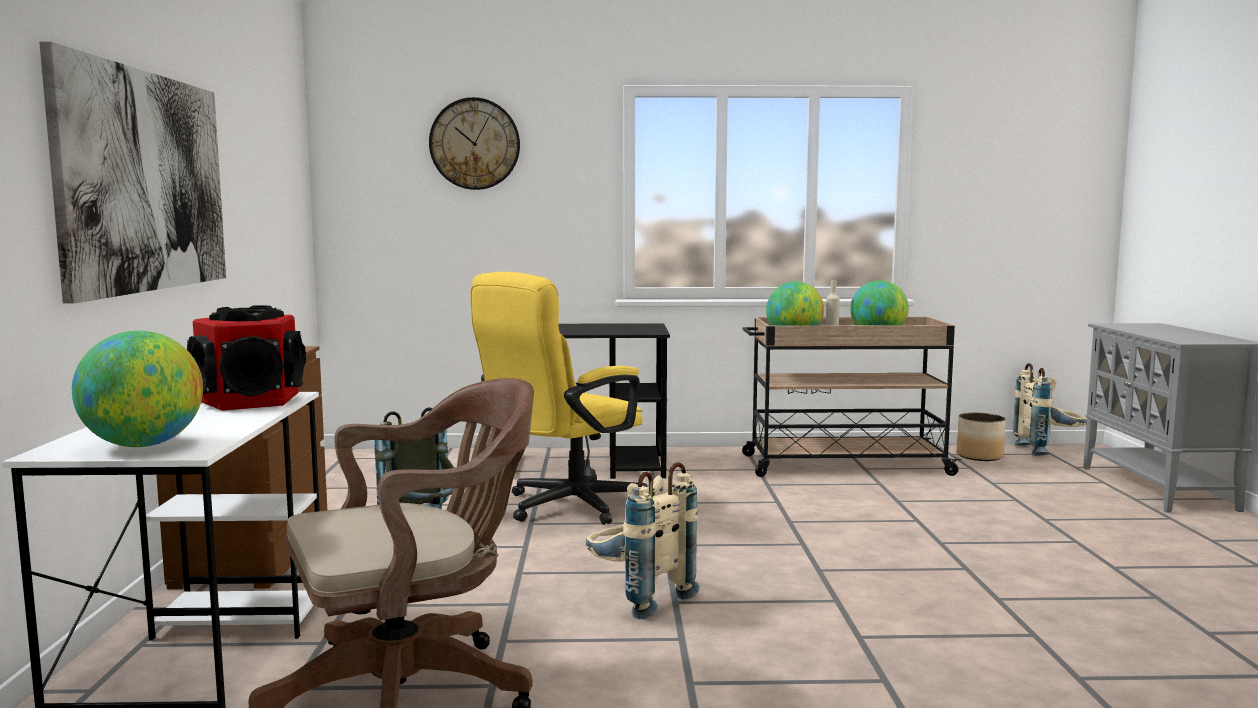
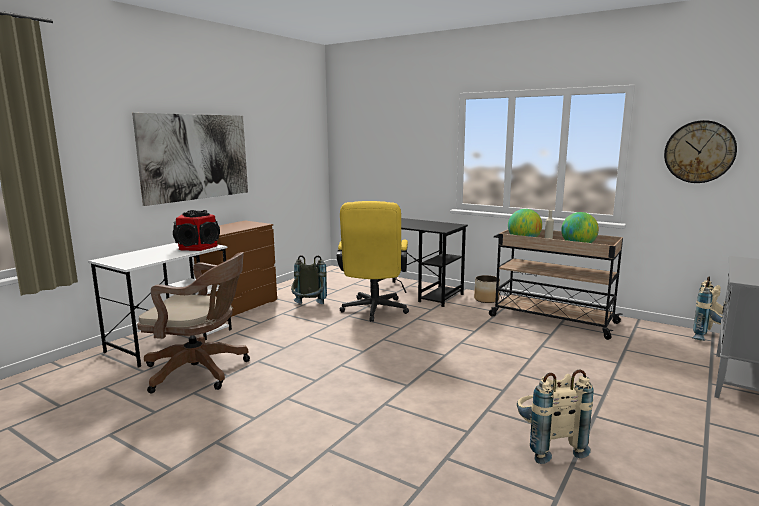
camera: 35 degrees right, 5 degrees up
(143, 445) = (127, 261): globe -> none
(475, 144) = (390, 126): wall clock -> wall clock (699, 152)
(563, 507) = (374, 311): yellow office chair -> yellow office chair turned 75 degrees counterclockwise
(636, 597) = (330, 358): beige backpack -> beige backpack (546, 445)
(980, 456) = (653, 332): planter -> planter (486, 299)

